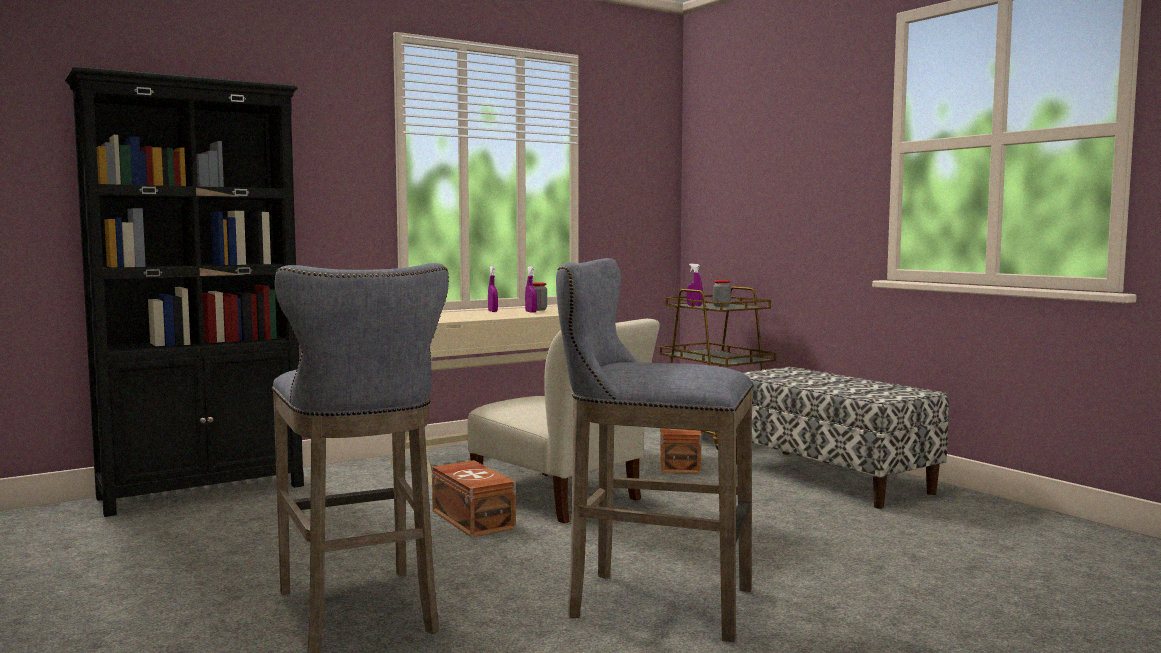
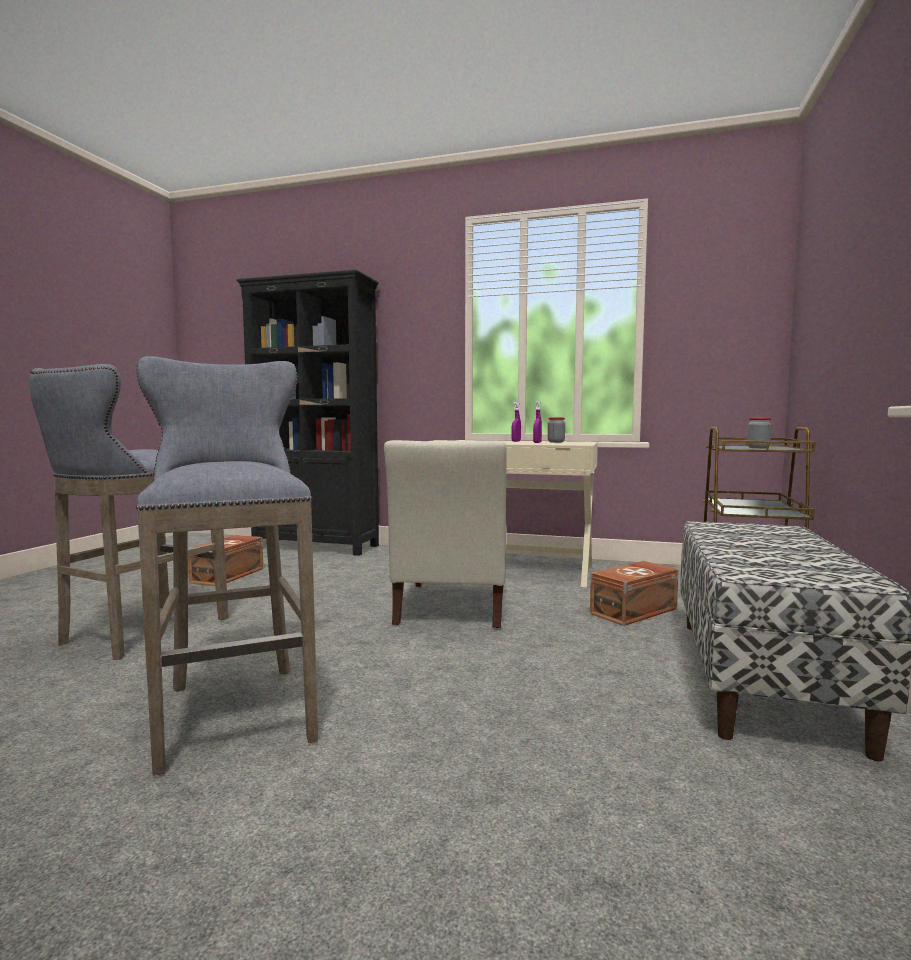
camera: 50 degrees right, 0 degrees up
(473, 519) = (361, 601): brown storage box -> brown storage box (229, 575)
(694, 305) = (729, 446): purple spray bottle -> none

